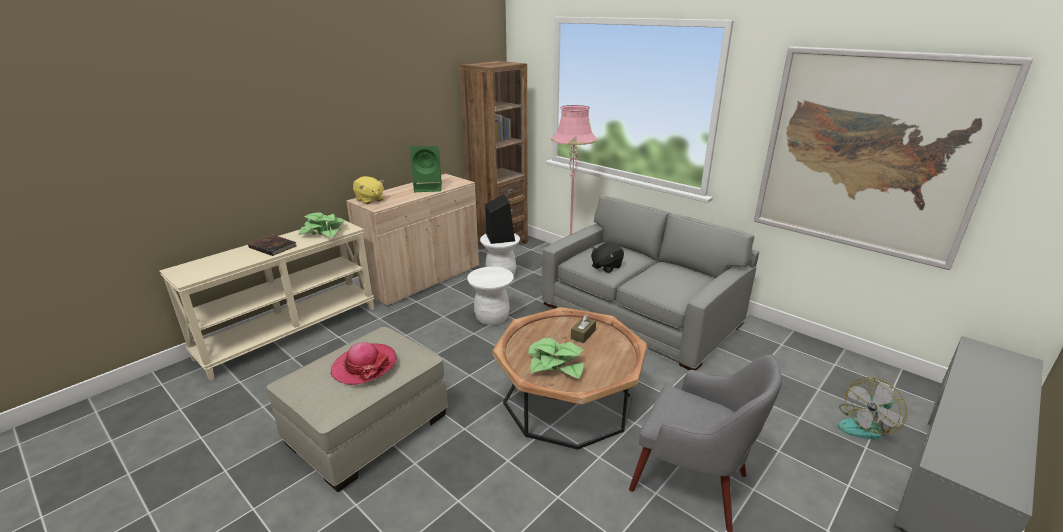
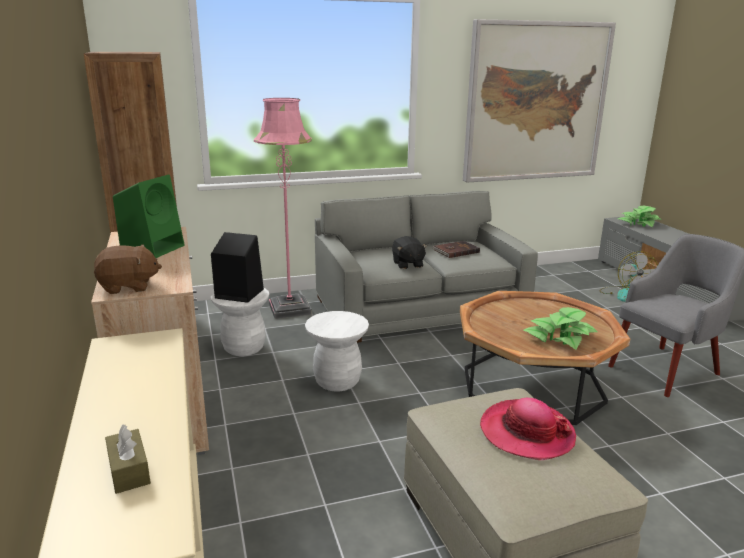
camera: 60 degrees left, 5 degrees down
(273, 246) = (130, 413): brown book -> brown book (455, 251)
(324, 232) = (139, 358): potted plant -> potted plant (639, 223)
(369, 200) = (128, 287): yellow plush toy -> brown plush toy
(583, 334) = (515, 313): brown tissue box -> brown tissue box (129, 470)

